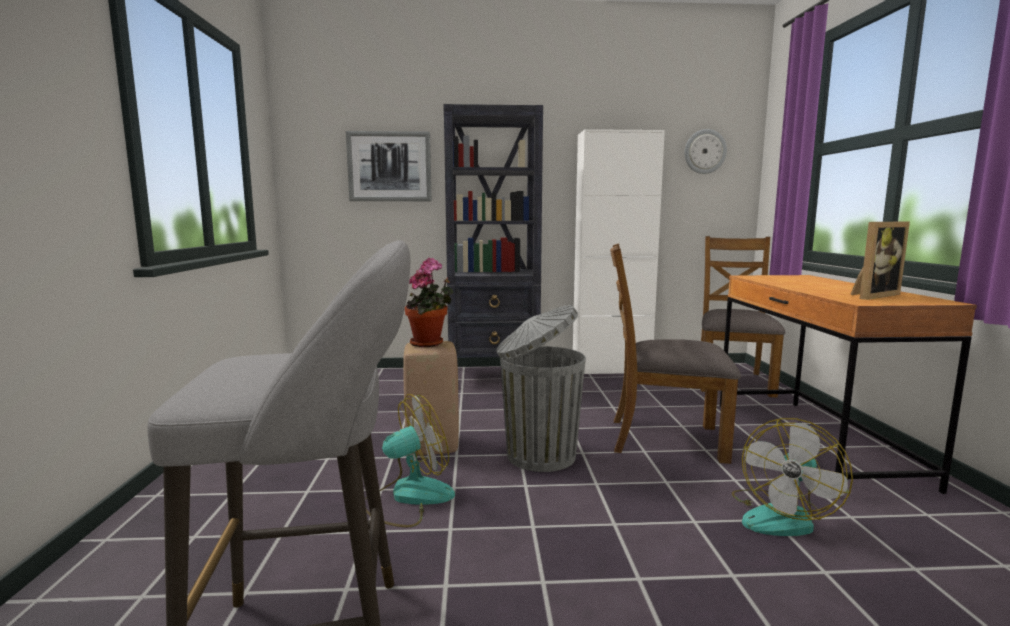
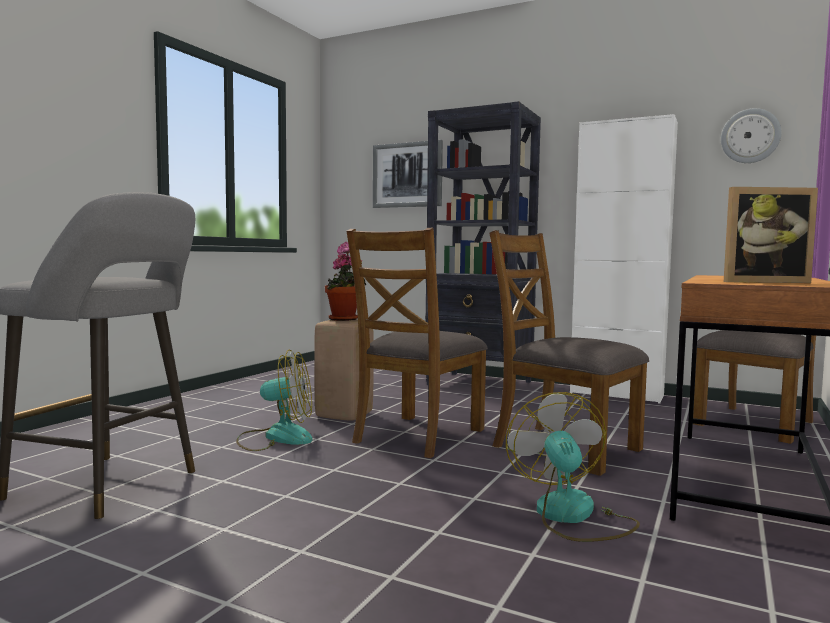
camera: 30 degrees right, 5 degrees down
(538, 456) = (418, 435): grey trash can -> brown chair
(782, 516) = (572, 516): fan -> fan turned 105 degrees clockwise

